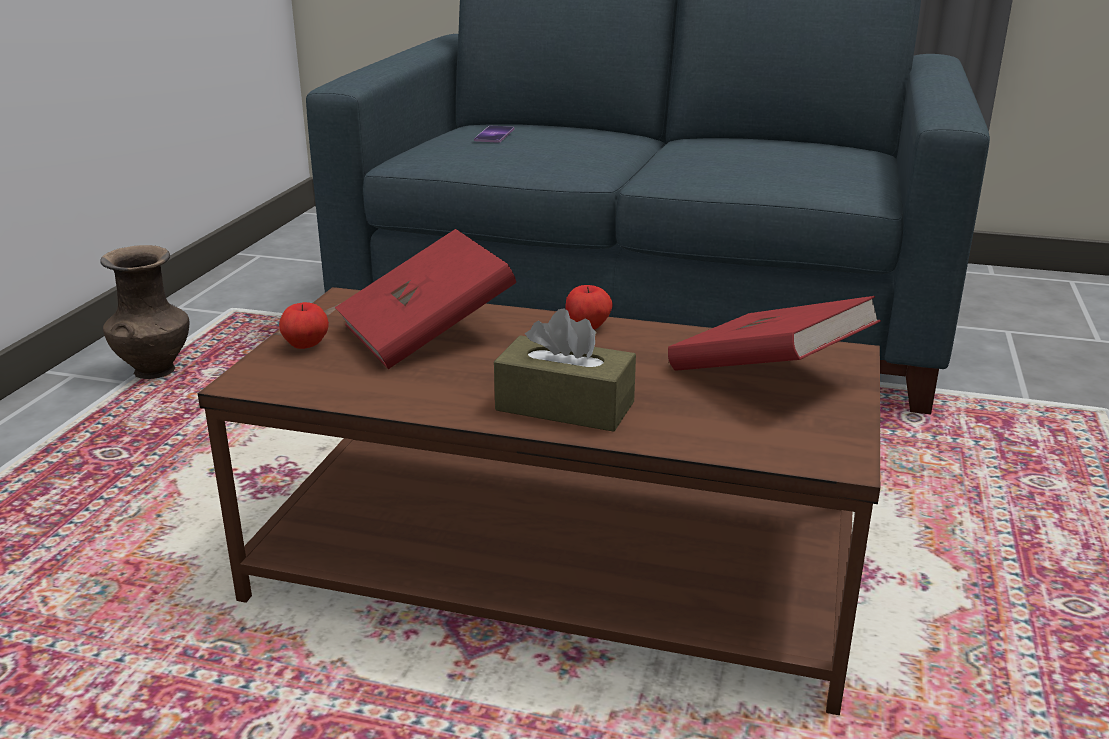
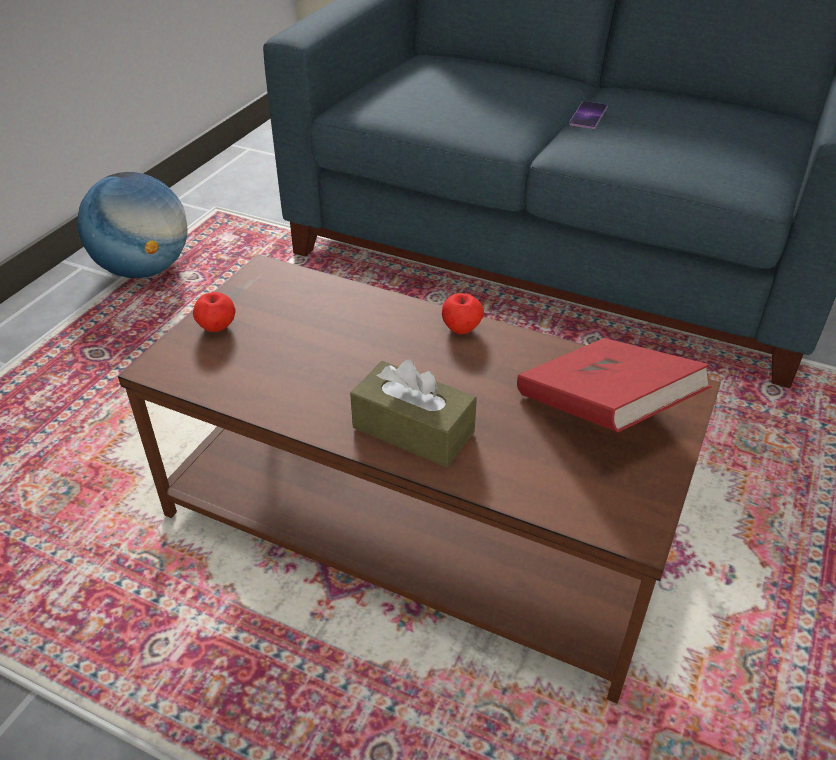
camera: 10 degrees right, 15 degrees up
(155, 371) = (144, 269): brown vase -> globe
(426, 334) = (320, 324): red book -> none
(494, 134) = (436, 79): phone -> phone (588, 115)

